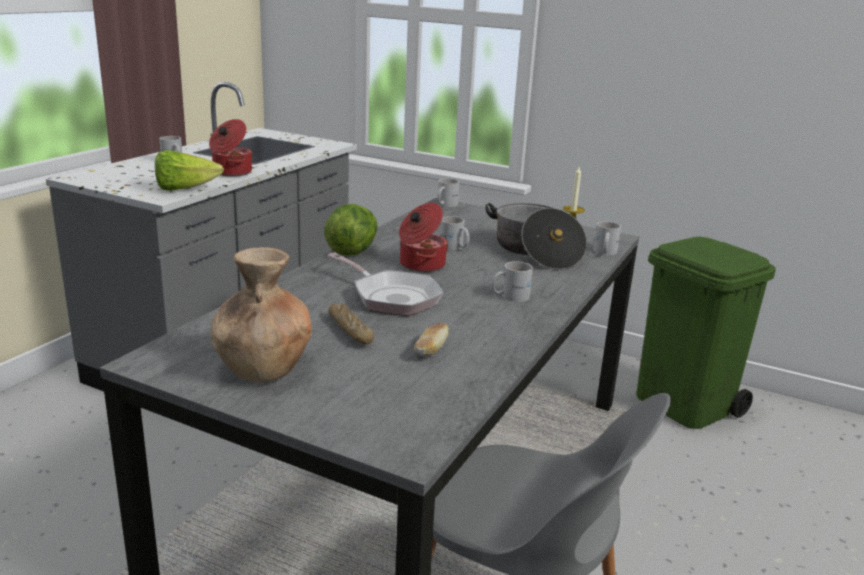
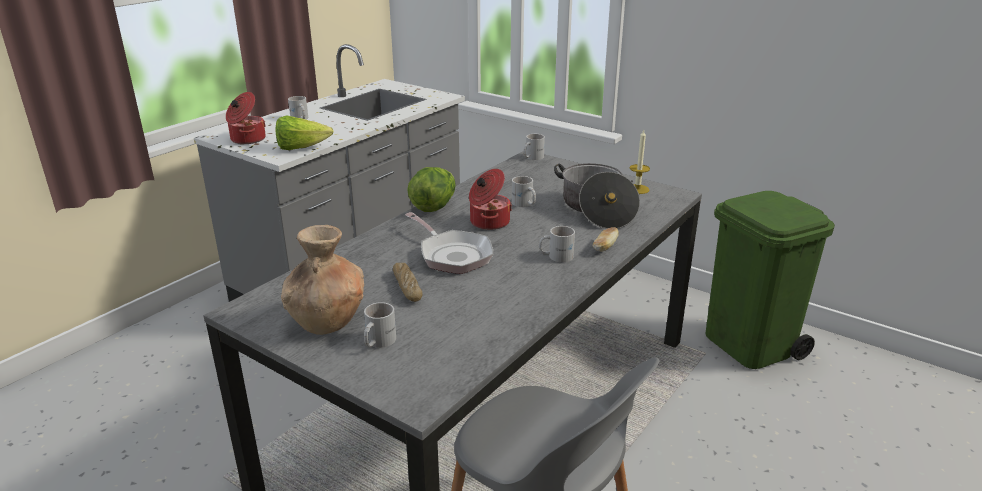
camera: 10 degrees right, 5 degrees up
(231, 172) = (345, 129): cooking pot -> cooking pot (247, 139)
(430, 350) = (468, 308): bread -> bread (604, 247)
(604, 252) = (660, 211): white mug -> white mug (377, 342)

